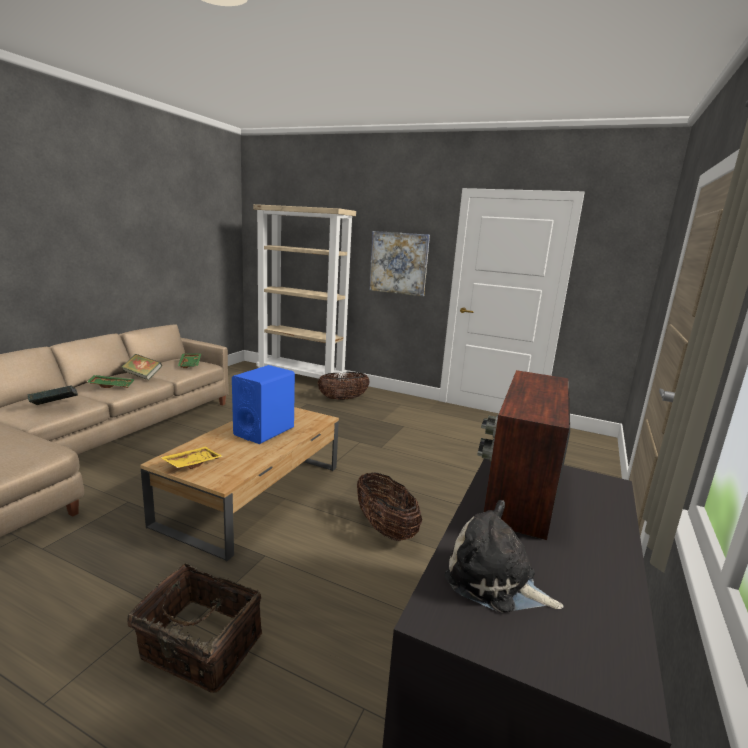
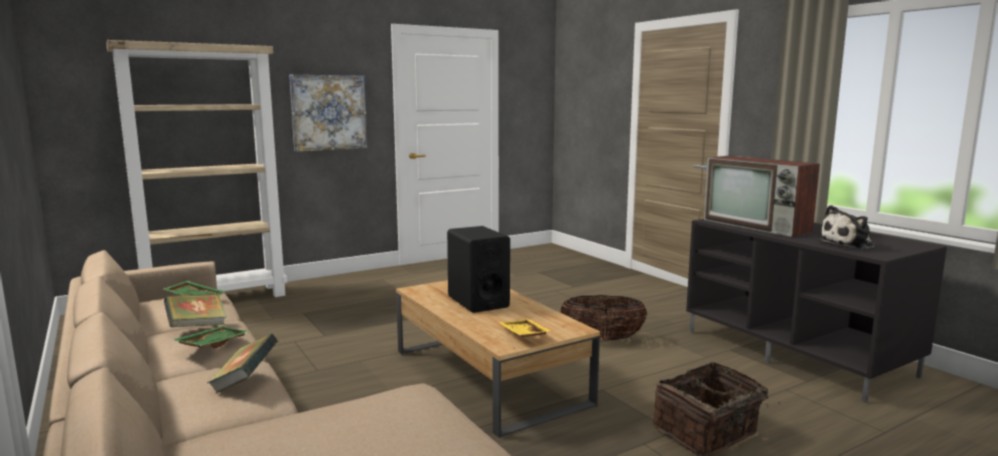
camera: 55 degrees left, 5 degrees down
(264, 431) = (478, 301): blue speaker -> black speaker
(343, 399) = (322, 296): basket -> none

